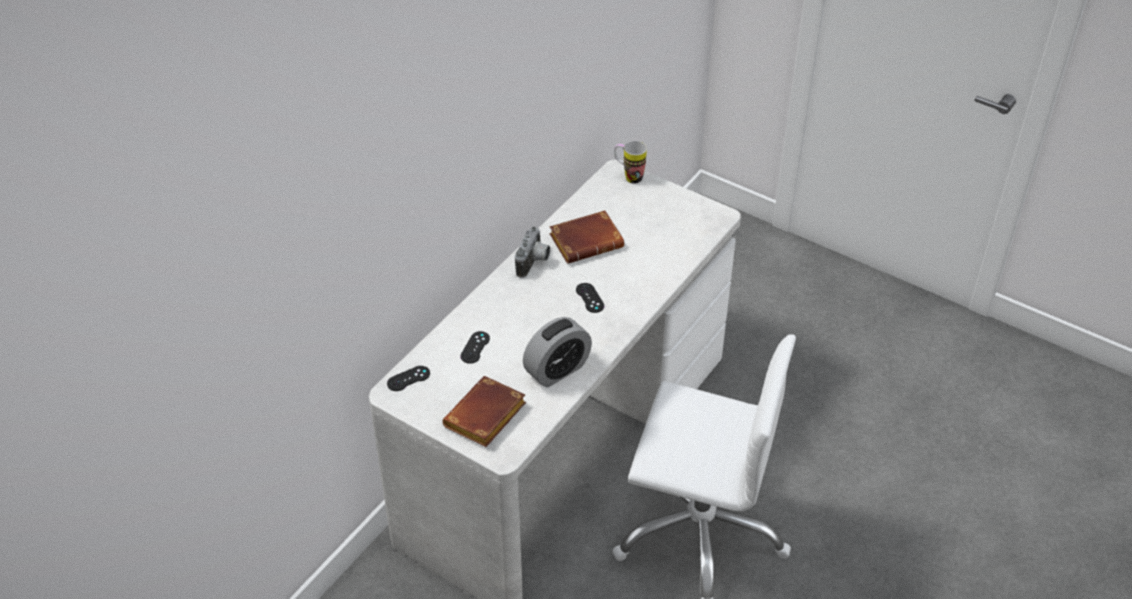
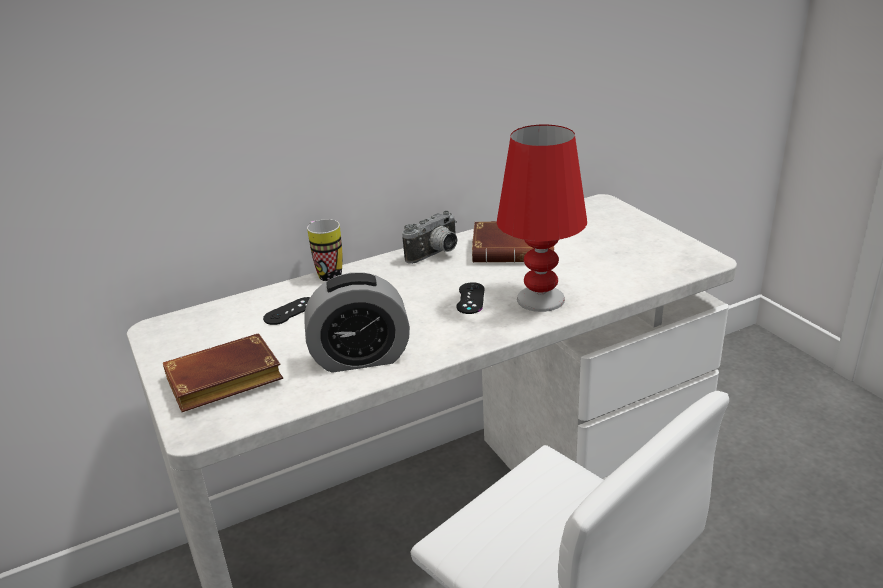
camera: 30 degrees right, 15 degrees down
(408, 378) = (189, 320): black game controller -> none
(628, 176) = (612, 208): mug -> mug (326, 273)
(636, 284) = (541, 299): none -> red table lamp

